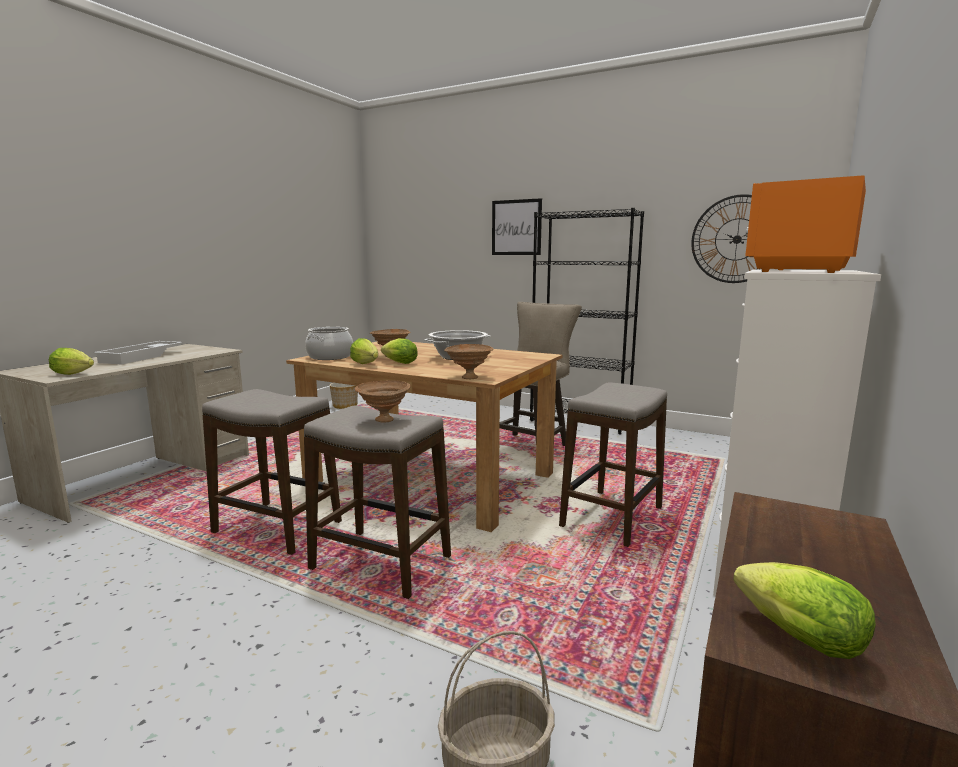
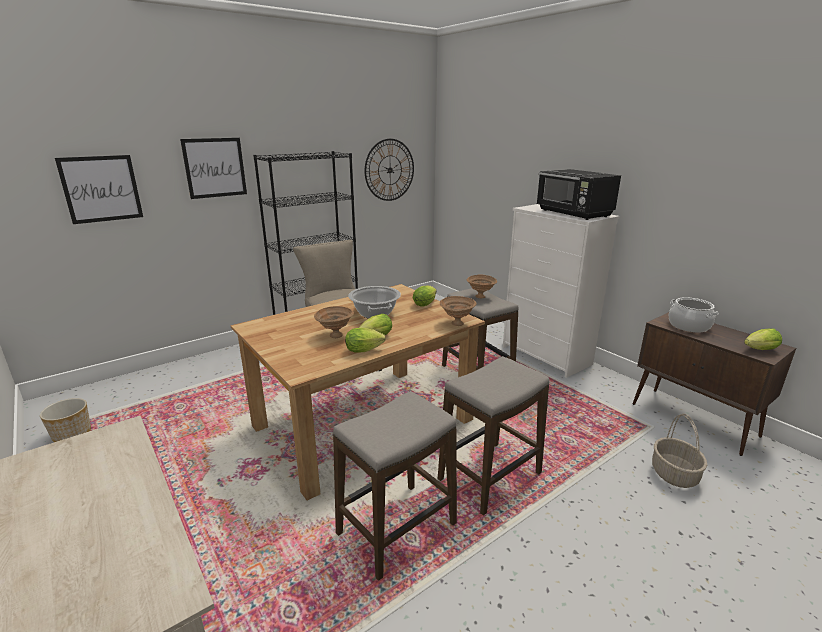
camera: 65 degrees left, 10 degrees up
(75, 374) = (163, 576): lettuce -> lettuce (425, 303)
(142, 357) = (70, 510): white tray -> none
(330, 357) = (304, 362): cooking pot -> cooking pot (688, 326)
(385, 420) = (502, 375): brown bowl -> brown bowl (481, 297)
(435, 241) = (101, 189): none -> picture
(799, 271) = (573, 213): orange microwave -> black microwave

